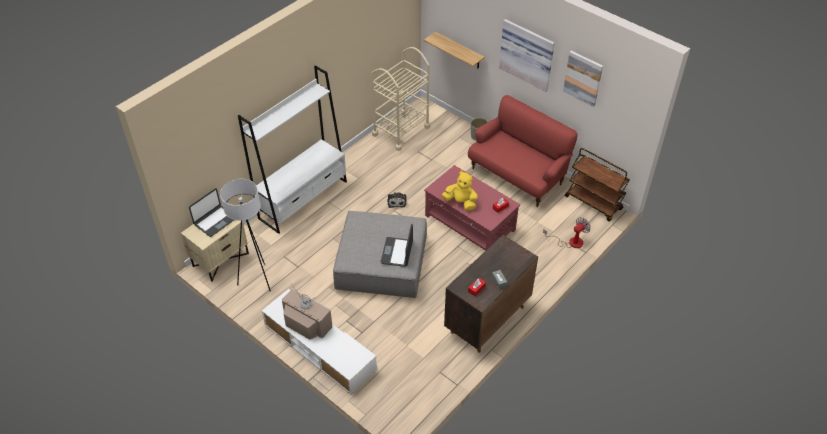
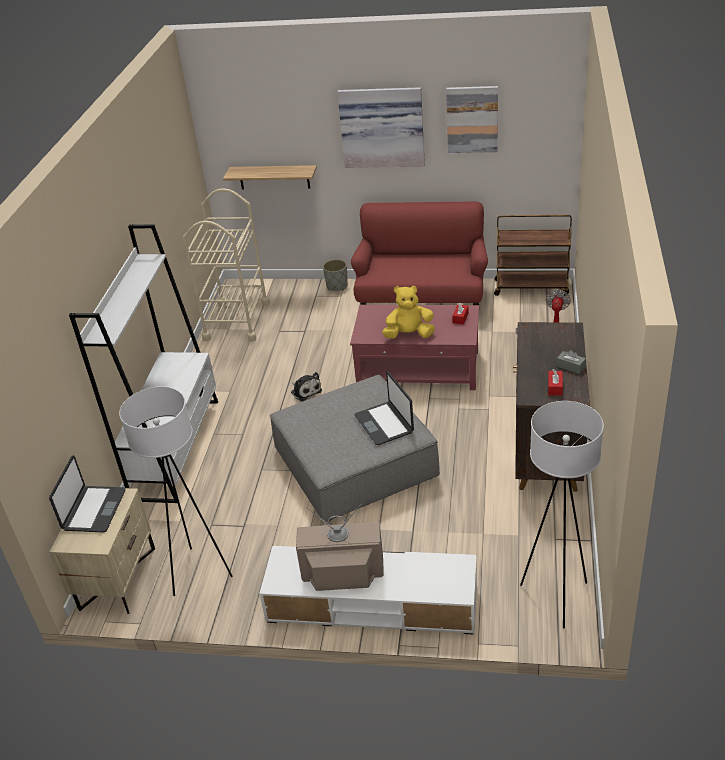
camera: 30 degrees left, 10 degrees down
(408, 402) = (556, 597): none -> white floor lamp

